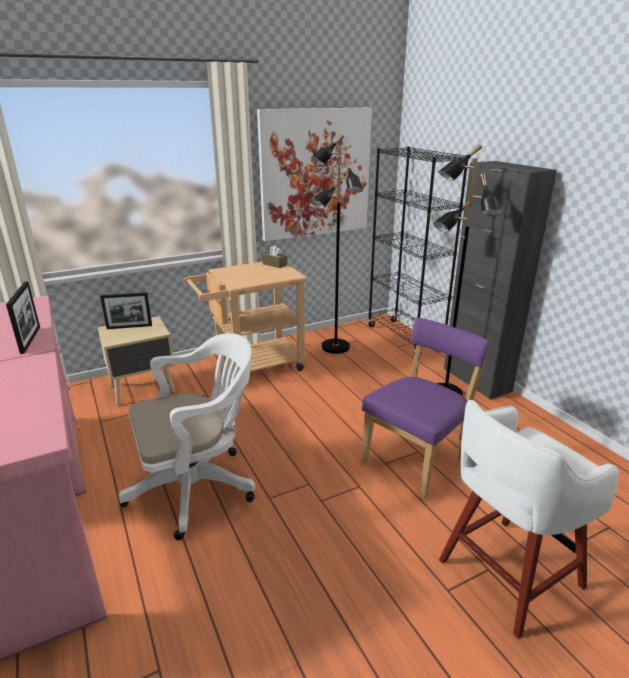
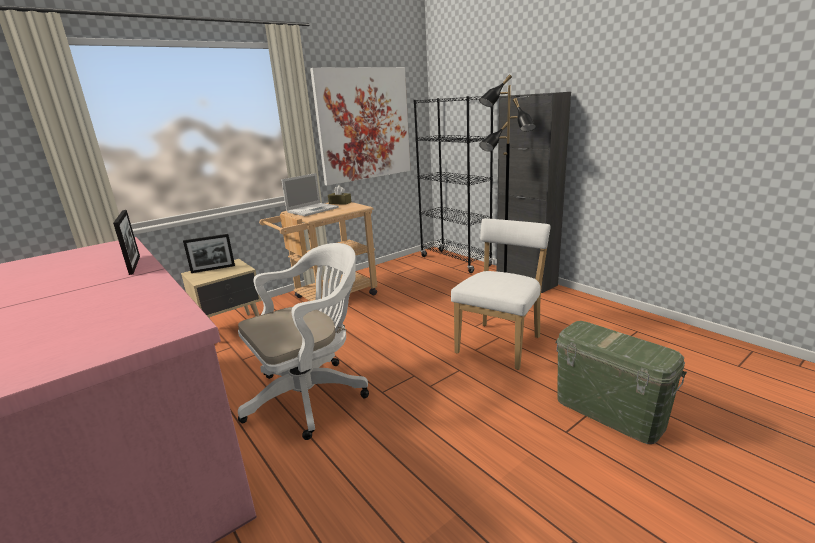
camera: 10 degrees left, 5 degrees down
(242, 272) = (313, 209): none -> laptop
(335, 347) = (398, 275): black floor lamp -> none
(417, 460) = (501, 343): purple chair -> white chair
(506, 575) = (609, 411): white stool -> green storage box

